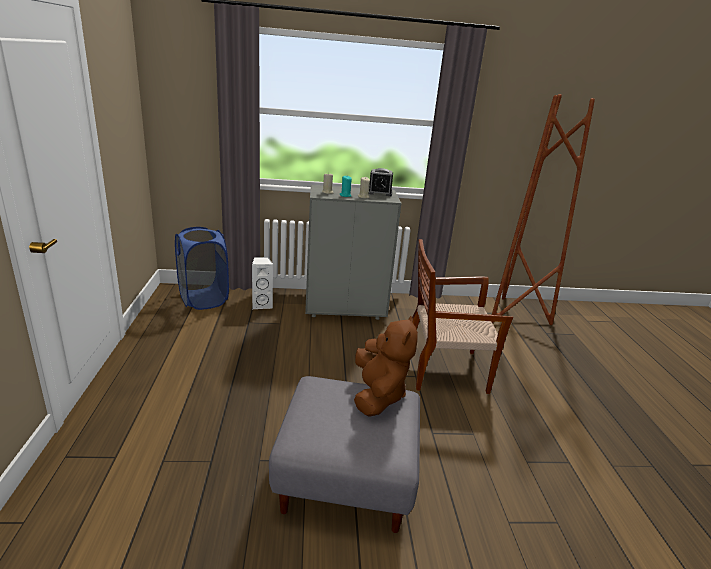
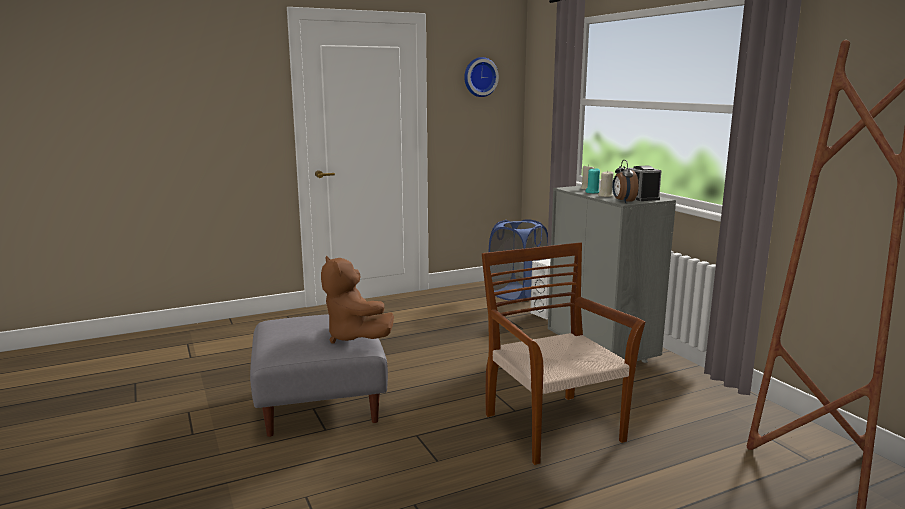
camera: 70 degrees right, 10 degrees down
(118, 79) = (479, 77): none -> wall clock
(378, 395) = (354, 337): brown plush toy -> brown plush toy turned 75 degrees clockwise
(388, 199) = (623, 201): none -> alarm clock

